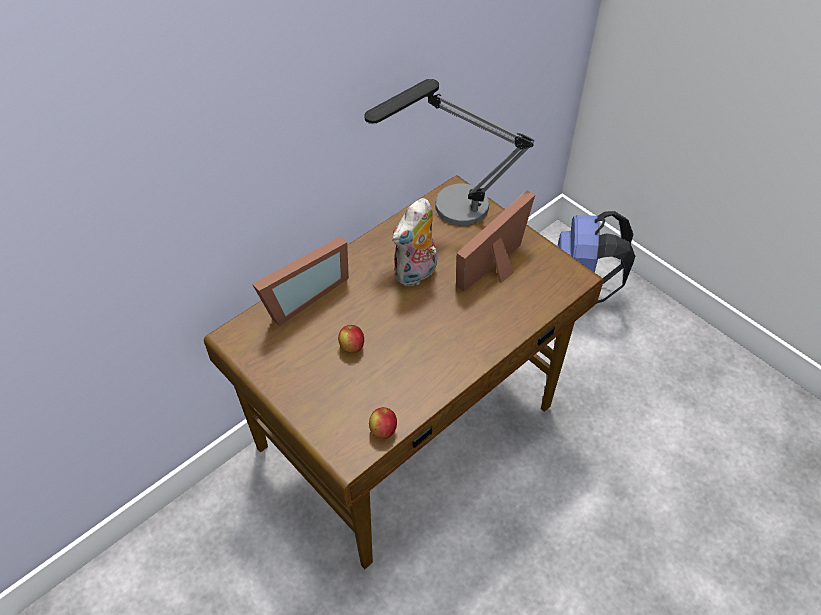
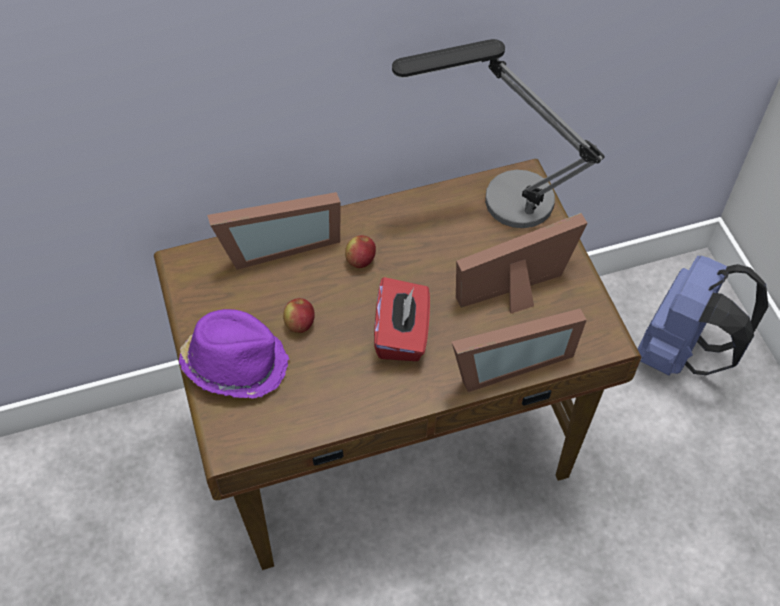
camera: 25 degrees right, 5 degrees up
(318, 393) = (236, 363): none -> purple hat
(383, 430) = (281, 433): apple -> apple (360, 260)
(416, 274) = (418, 265): plush toy -> none
(432, 325) = (402, 334): none -> red tissue box
(517, 315) = (507, 360): none -> picture frame

